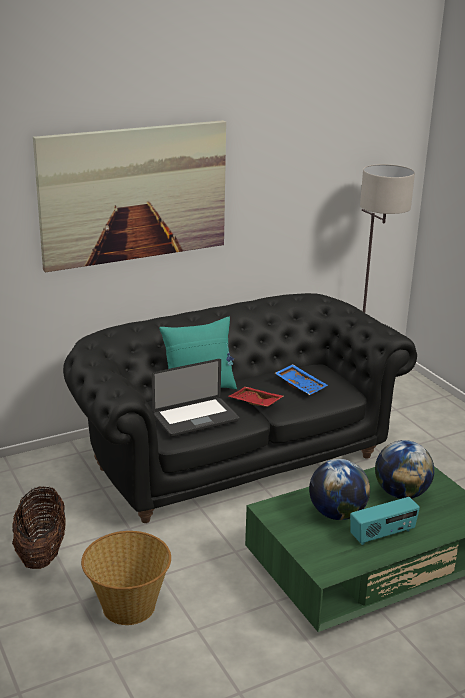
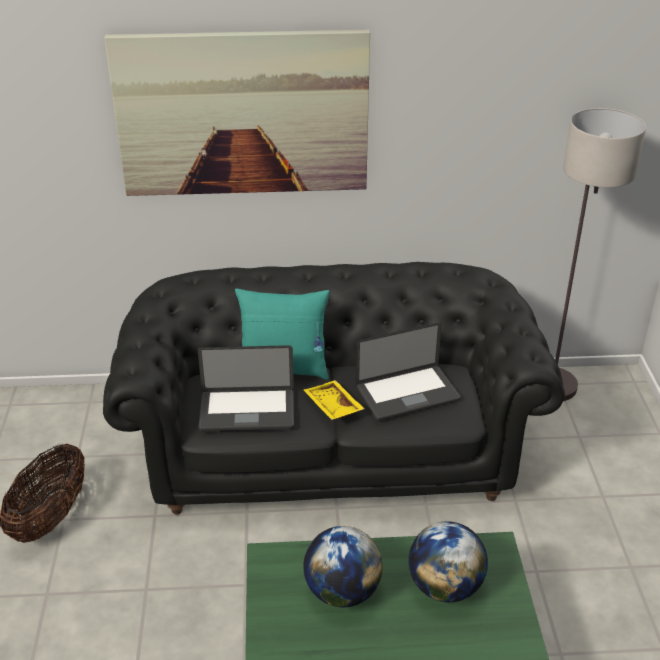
camera: 25 degrees right, 10 degrees up
(128, 607) = (86, 619): basket -> none
(255, 403) = (332, 407): red tray -> yellow tray
(301, 385) = (407, 394): blue tray -> laptop
(382, 535) = (375, 643): radio -> none

